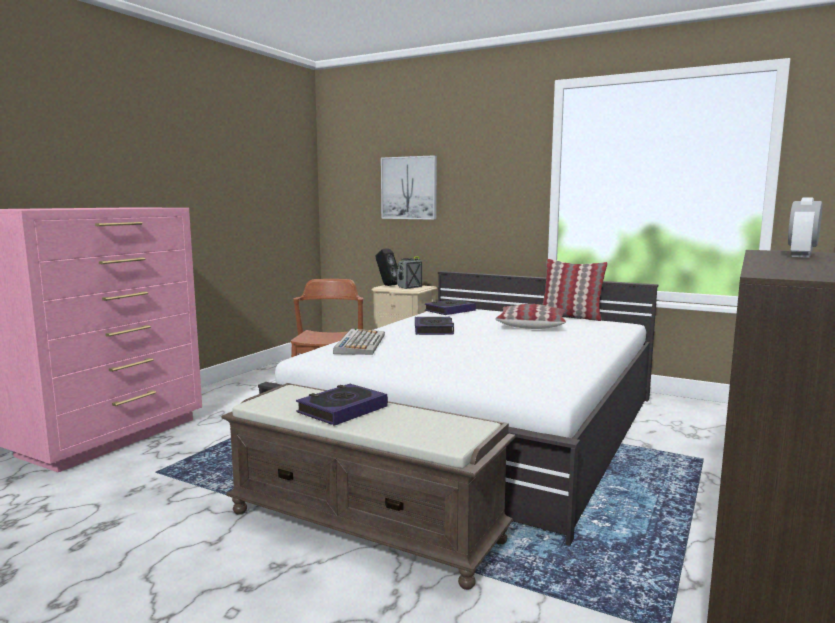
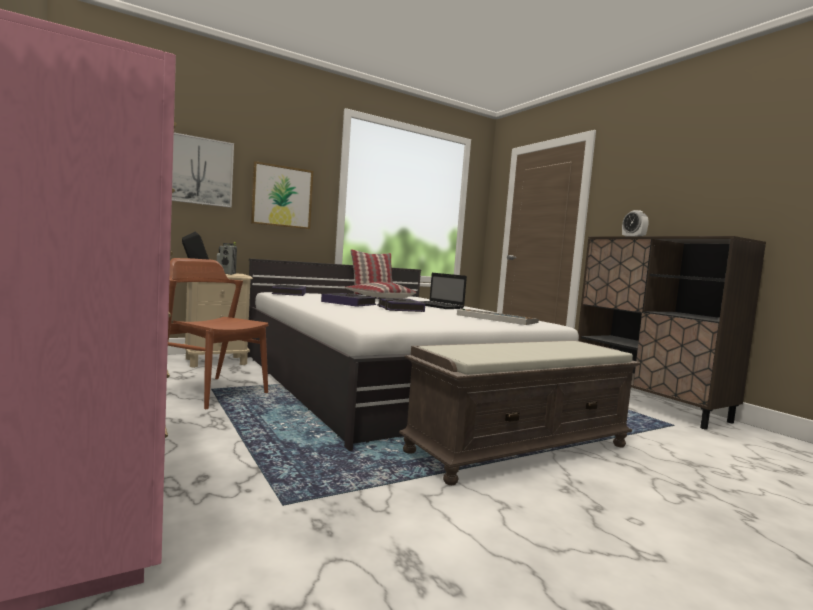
camera: 60 degrees left, 5 degrees down
(342, 410) = (516, 350): book -> book (399, 309)
(360, 343) = (360, 313): keyboard -> keyboard (495, 318)
(484, 201) = (282, 196): none -> picture
(545, 344) = (438, 306): none -> laptop

